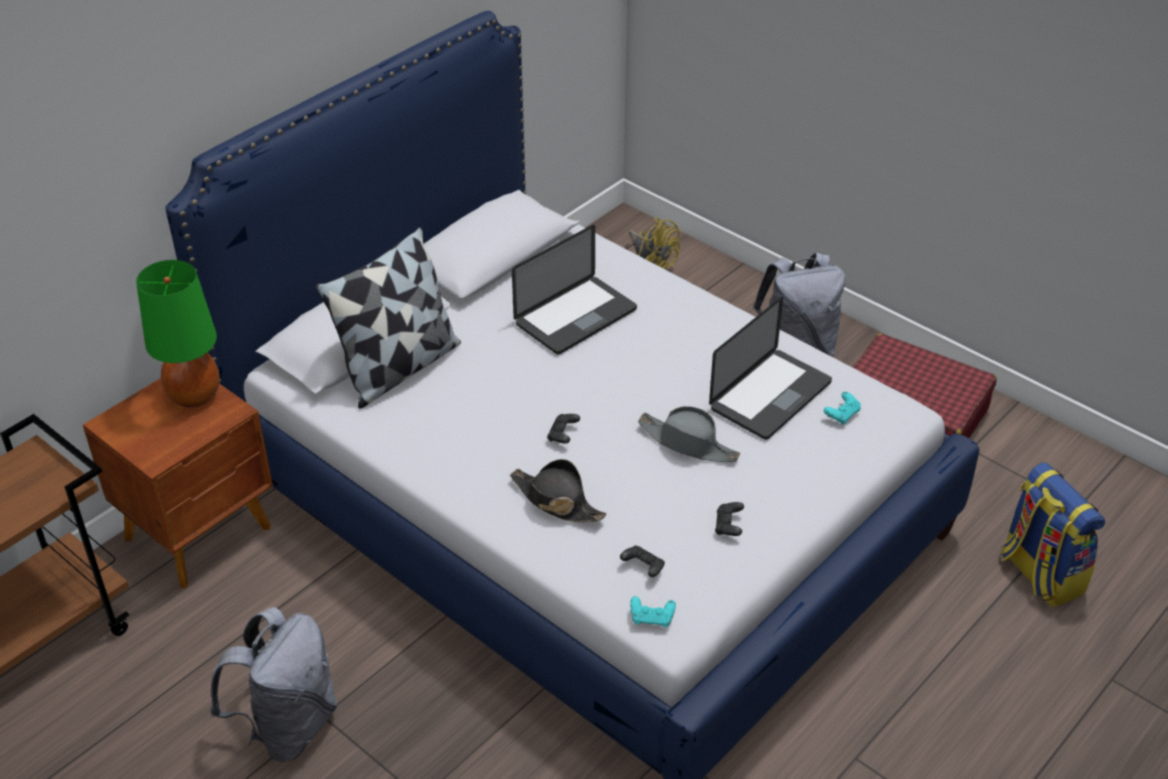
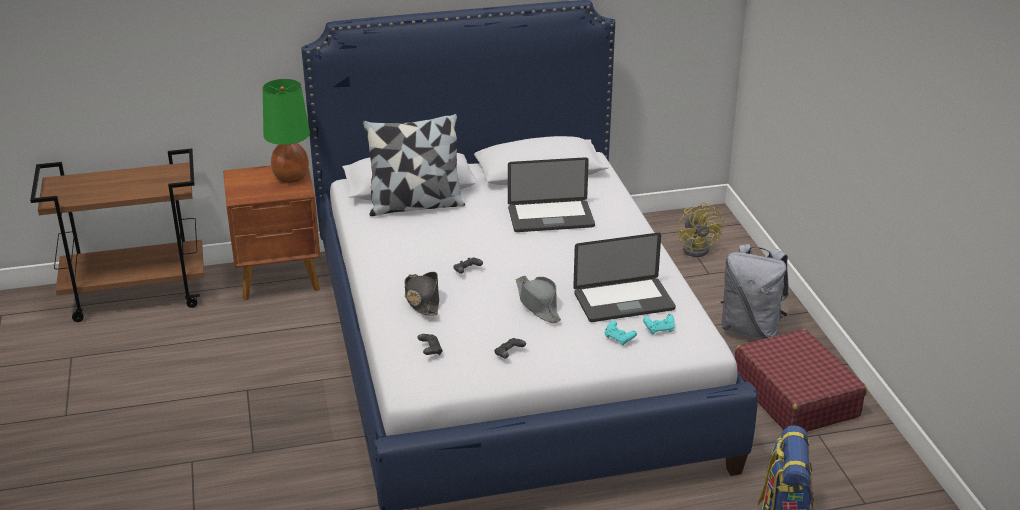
camera: 35 degrees right, 10 degrees down
(288, 726) = (225, 386): grey backpack -> none
(652, 618) = (405, 377): turquoise game controller -> turquoise game controller (619, 339)

